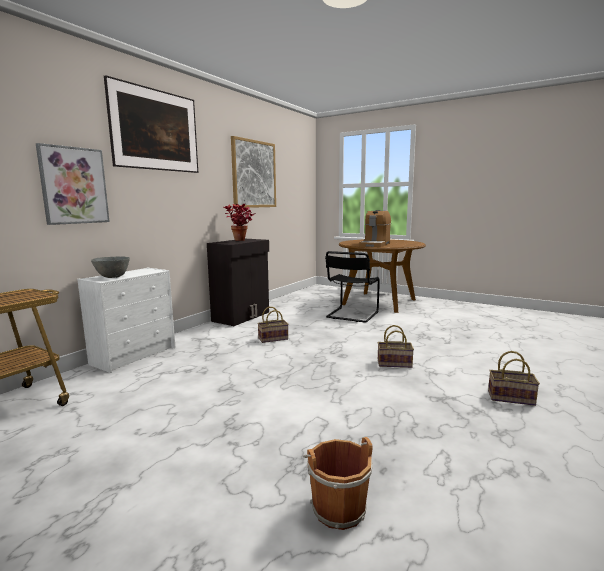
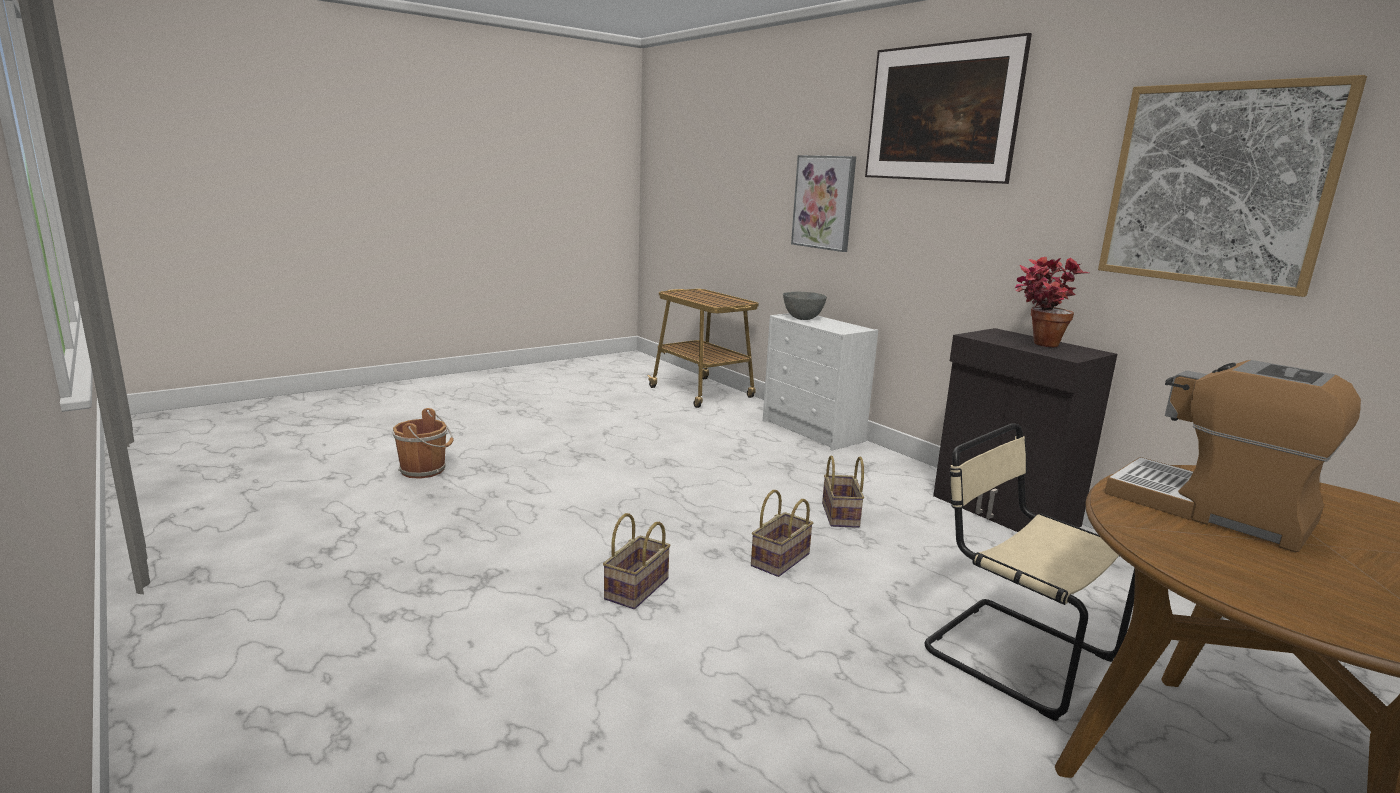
camera: 110 degrees right, 5 degrees up
(351, 315) = (1011, 652): black chair -> beige chair
(512, 398) = (403, 643): basket -> basket (780, 561)

